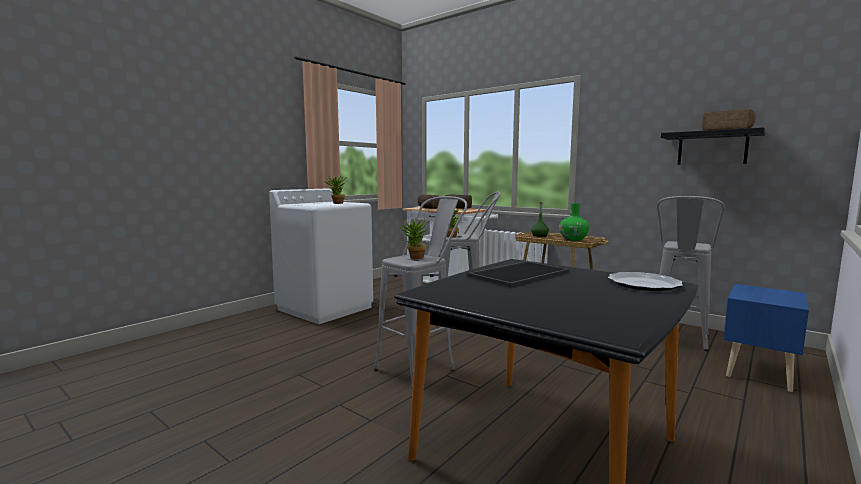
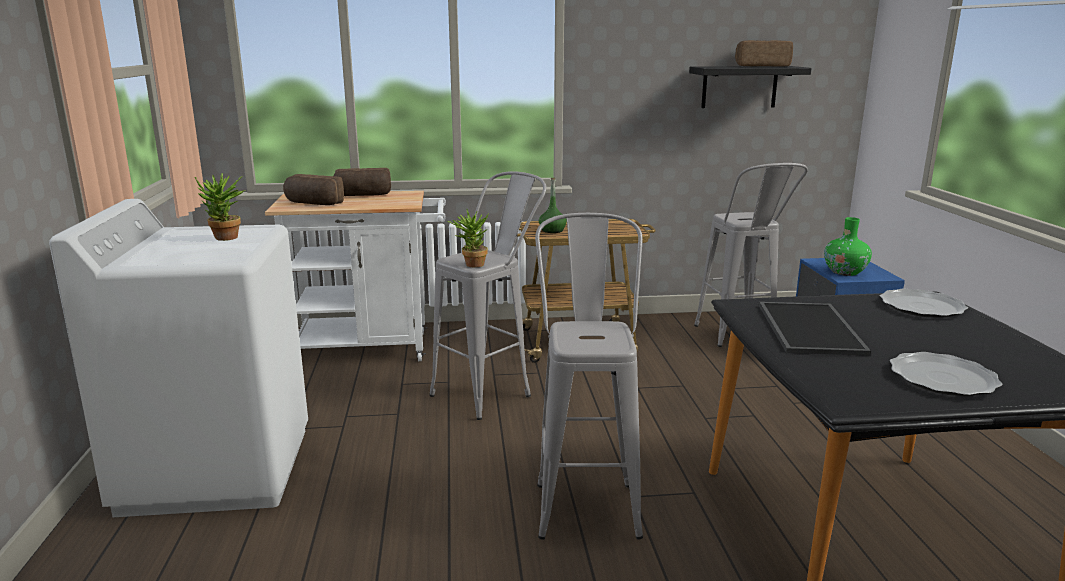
camera: 45 degrees left, 10 degrees up
(414, 258) = (583, 333): potted plant -> none
(517, 302) = (943, 378): none -> plate
(573, 239) = (613, 231): green vase -> green vase (845, 272)

